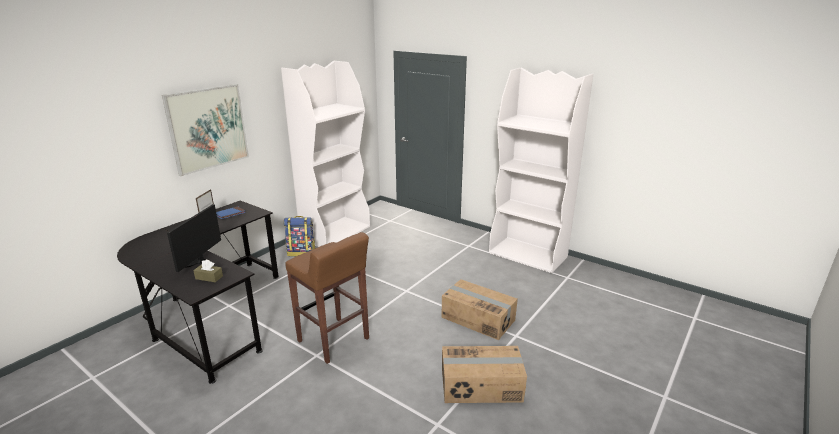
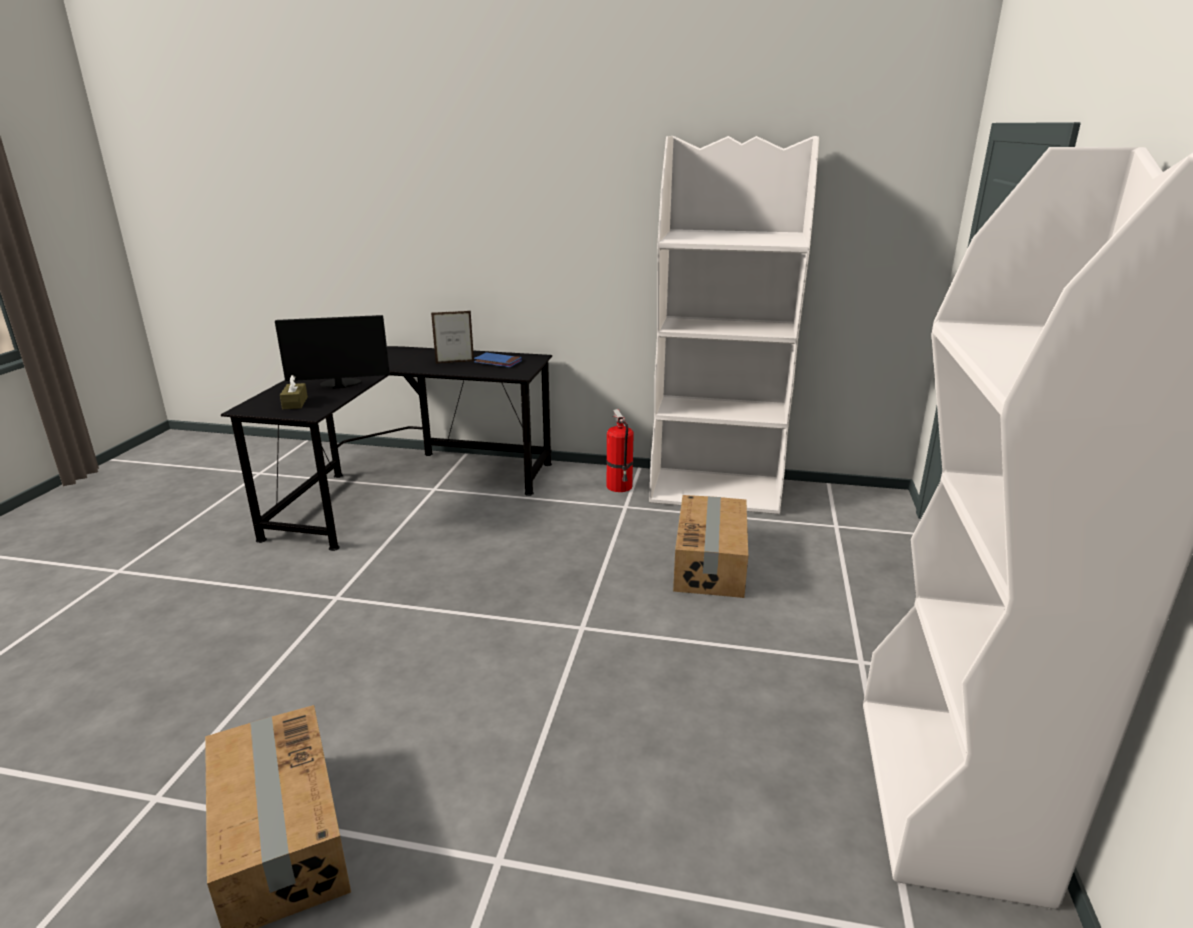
camera: 65 degrees right, 0 degrees up
(208, 128) = (517, 221): picture -> none
(301, 252) = (620, 487): backpack -> fire extinguisher
(334, 340) = (381, 600): brown stool -> none
(478, 318) = (539, 765): cardboard box -> cardboard box (711, 563)

